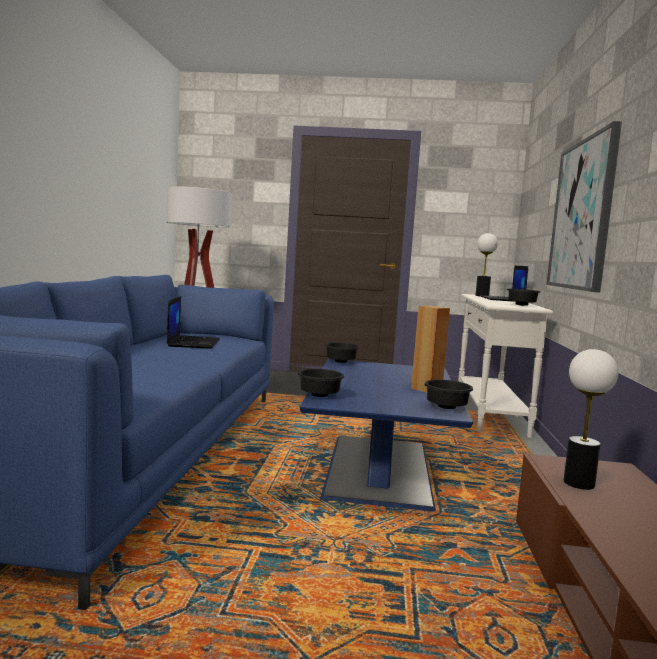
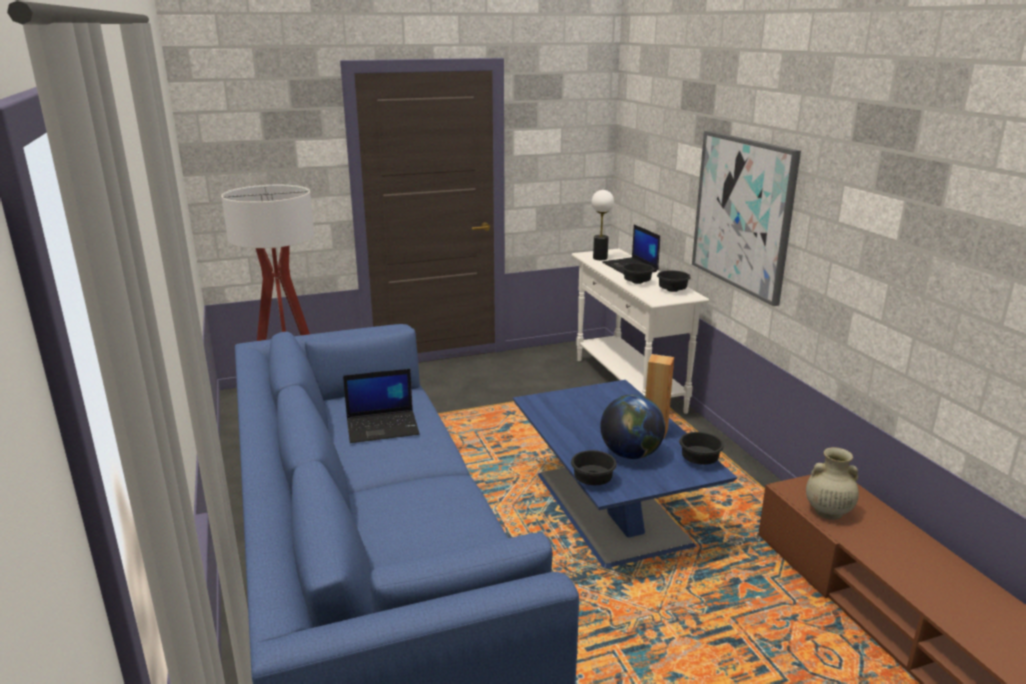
camera: 25 degrees left, 15 degrees up
(193, 342) = (383, 427): laptop -> laptop turned 105 degrees clockwise
(342, 362) = (533, 400): black bowl -> black bowl (637, 282)
(382, 393) = (631, 454): none -> globe
(578, 483) = (827, 512): table lamp -> beige vase

